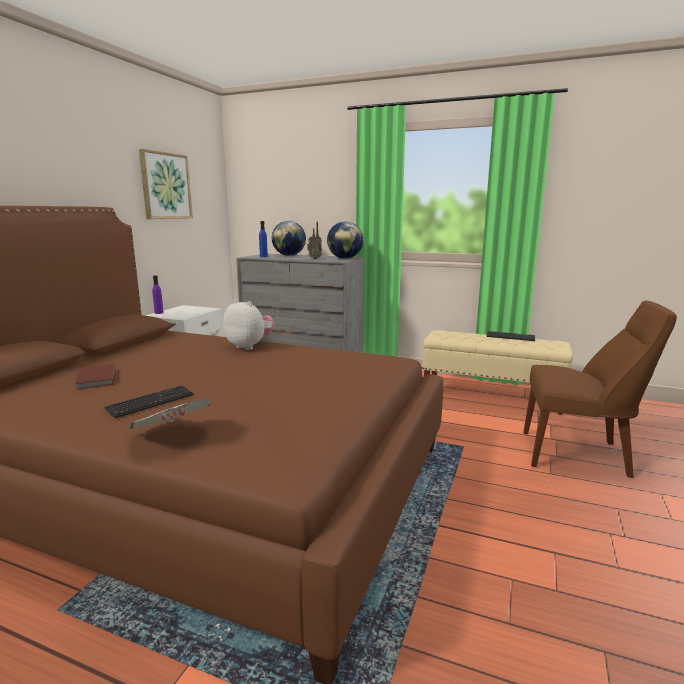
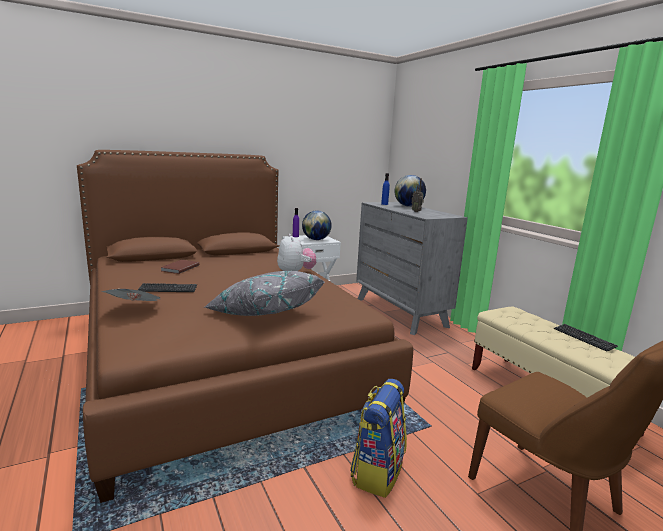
camera: 40 degrees right, 0 degrees up
(165, 186) = (322, 140): picture -> none
(318, 387) = (264, 313): none -> grey pillow
(345, 258) = (442, 215): globe -> globe (316, 239)
(484, 495) = (377, 471): none -> backpack

